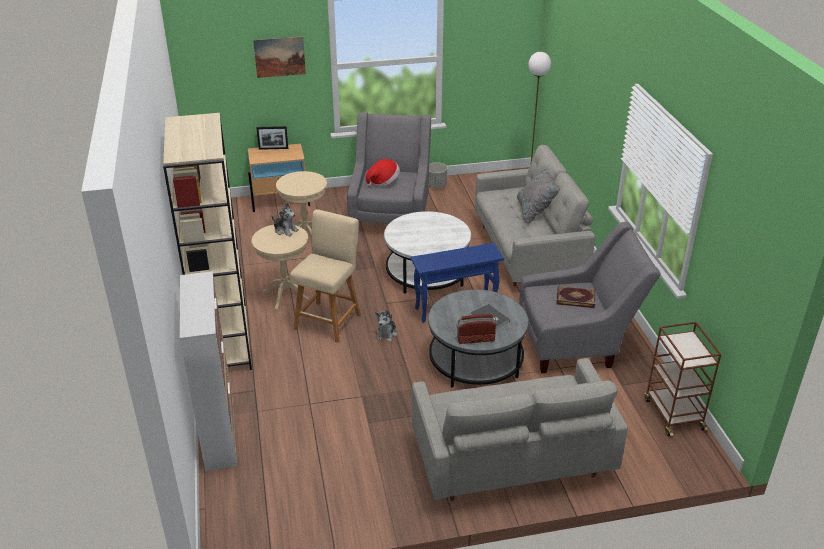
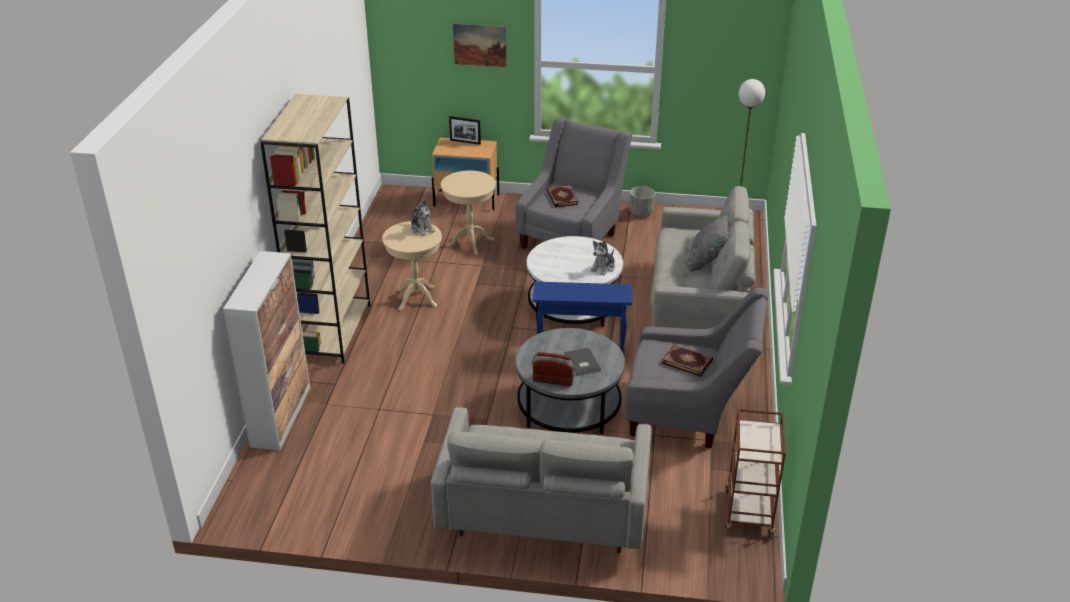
camera: 20 degrees right, 0 degrees up
(329, 320) = (445, 331): beige stool -> none
(383, 182) = (561, 198): hat -> book
(386, 334) = (494, 359): plush toy -> plush toy (603, 268)

